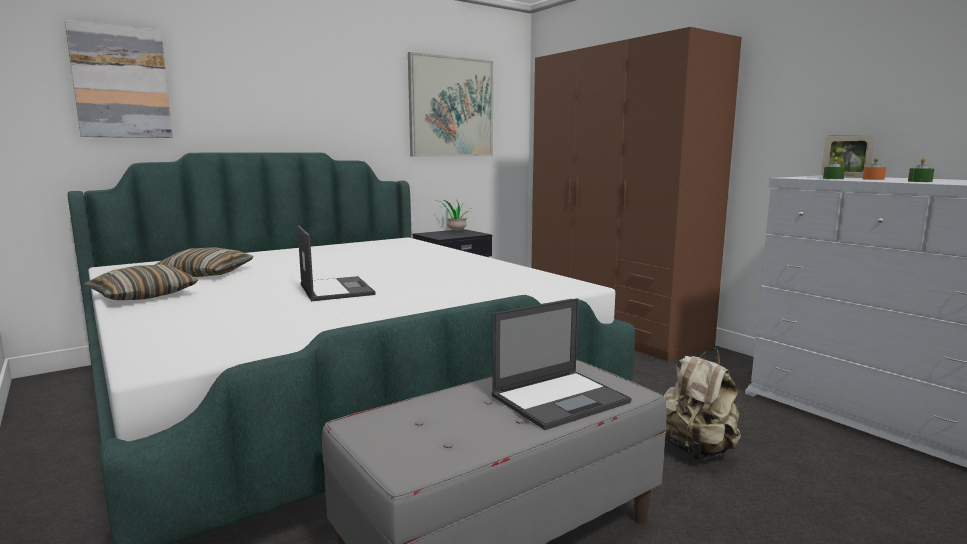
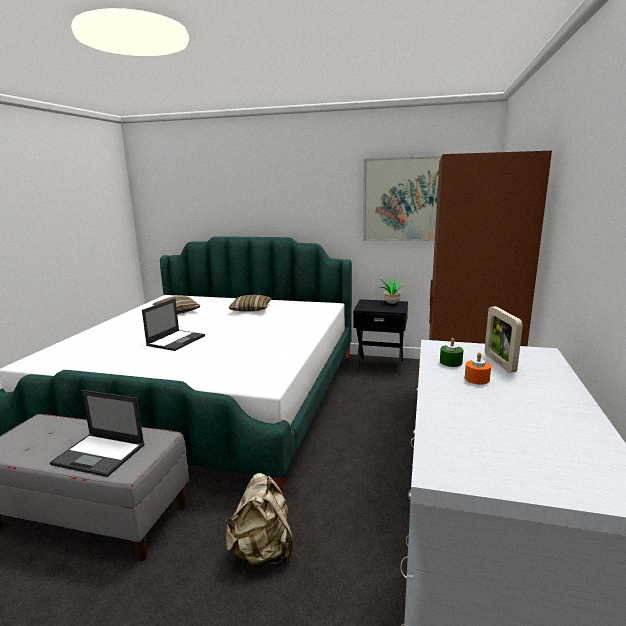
camera: 50 degrees right, 5 degrees up
(121, 82) = (189, 197): picture -> none
(143, 296) = (124, 320): pillow -> pillow (251, 309)
(919, 181) = (462, 404): green candle -> none

